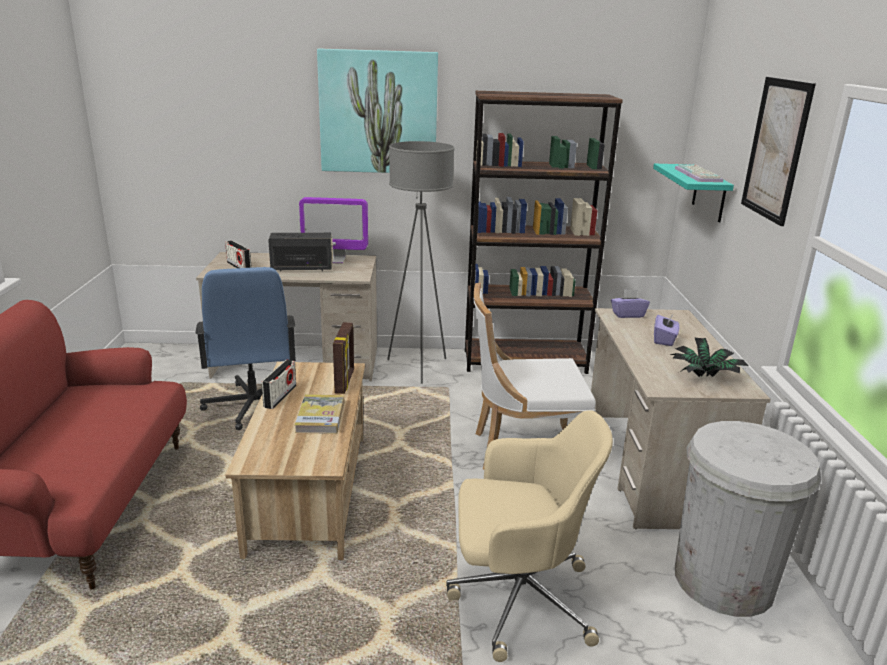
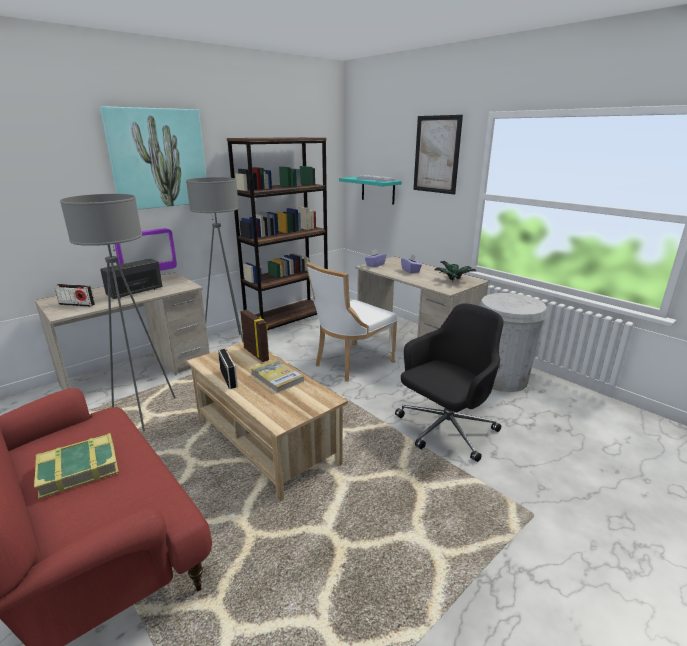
camera: 40 degrees left, 0 degrees up
(80, 423) = (79, 468): none -> book
(253, 406) = (143, 412): blue office chair -> grey floor lamp
(517, 598) = (445, 430): beige office chair -> black office chair

